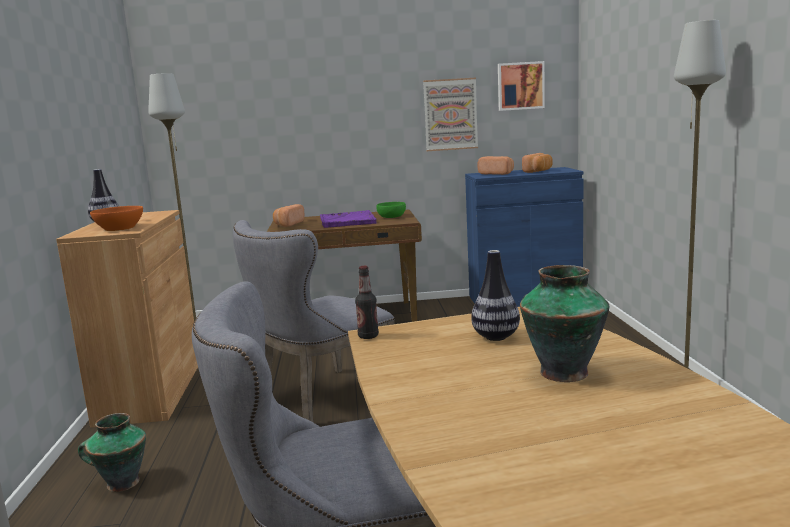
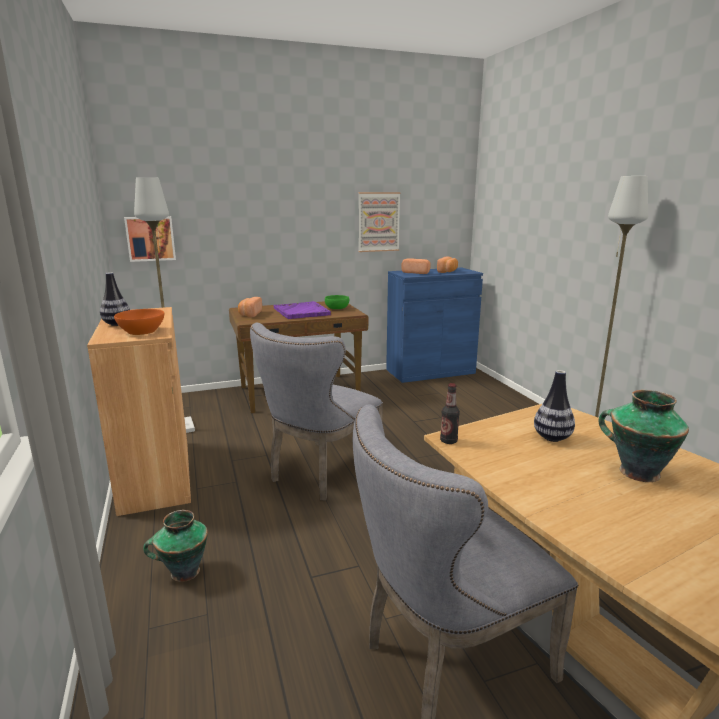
camera: 15 degrees left, 5 degrees up
(520, 86) = (433, 201): picture -> picture (150, 238)

